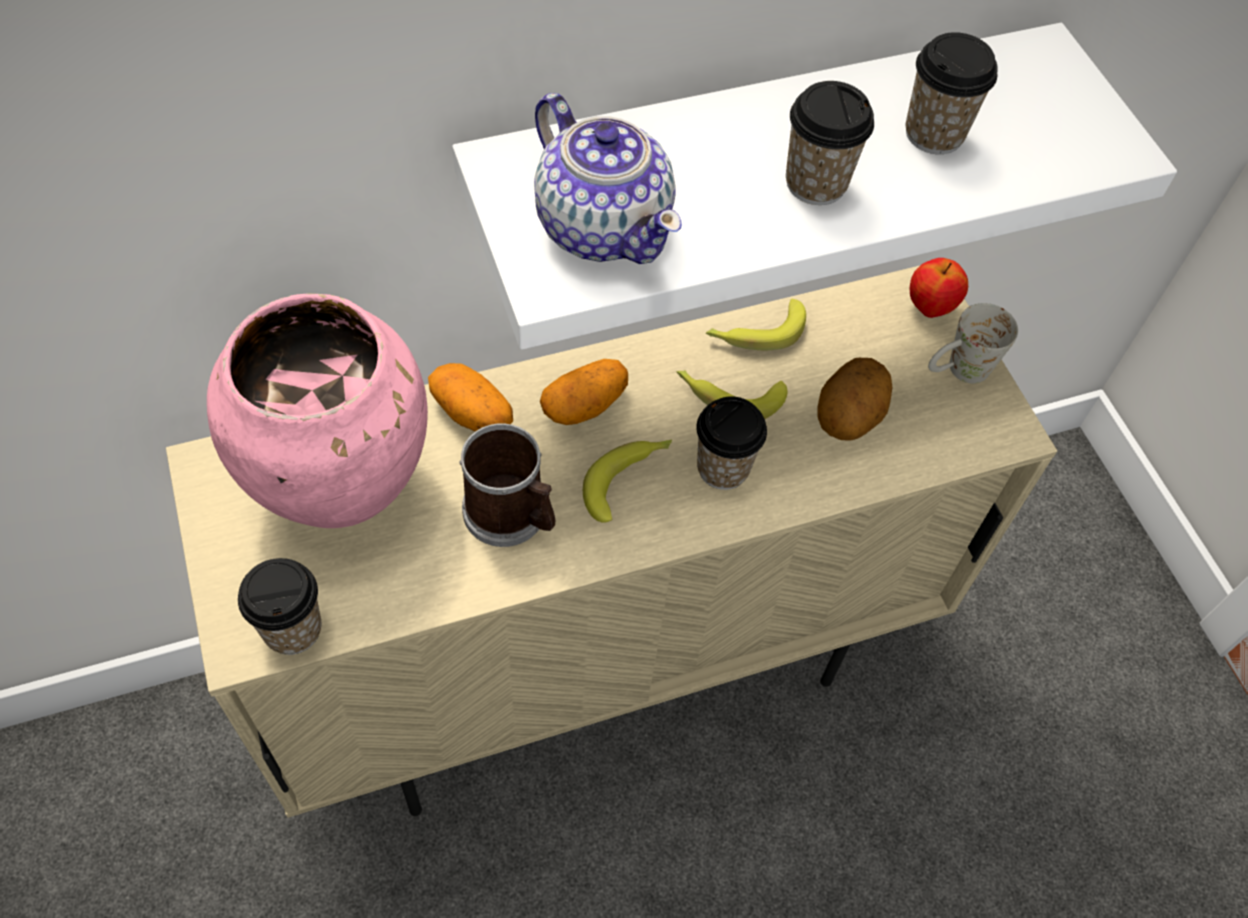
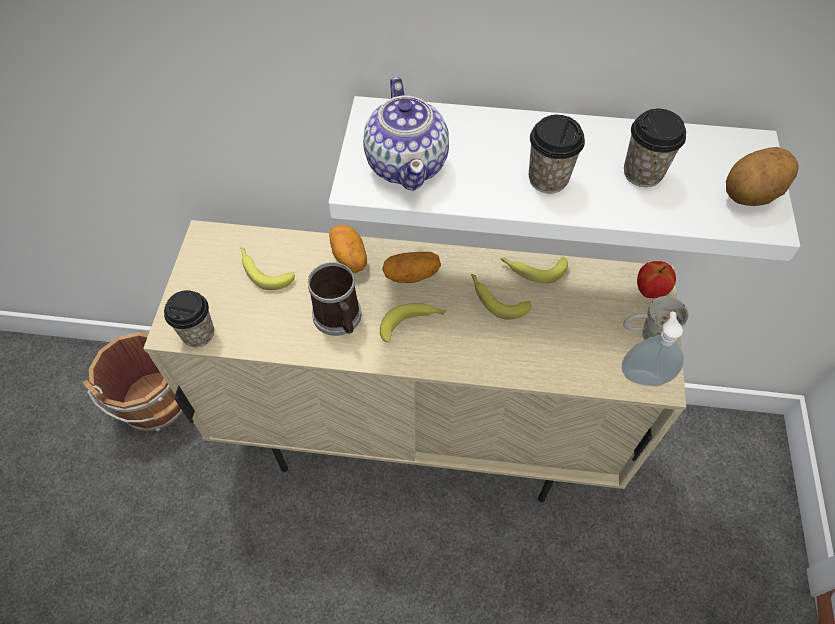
camera: 30 degrees right, 0 degrees up
(136, 800) = (158, 403): none -> brown bucket
(344, 485) = (263, 270): pink vase -> banana
(723, 468) = (470, 338): cup -> none
(849, 418) = (561, 337): potato -> potato (751, 195)
(983, 429) = (643, 376): none -> soap dispenser

